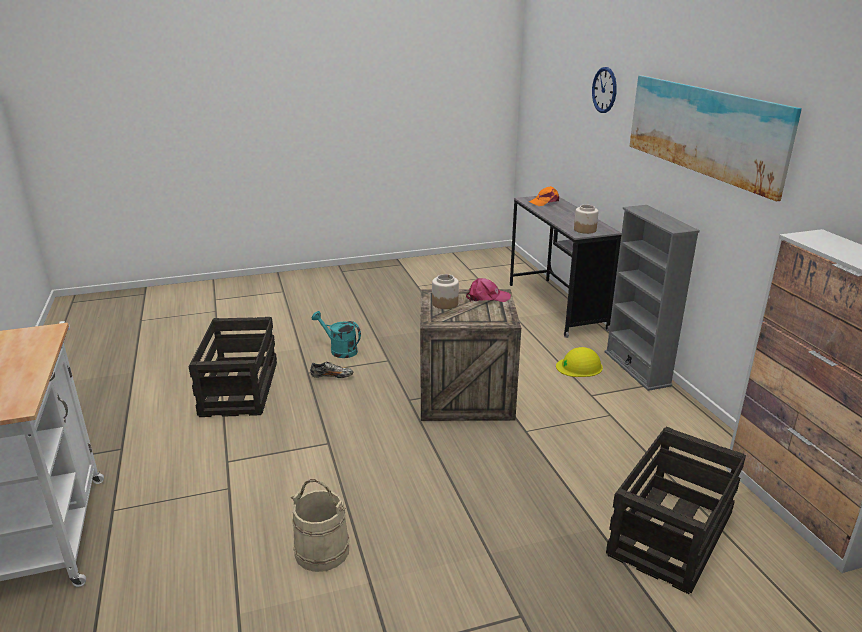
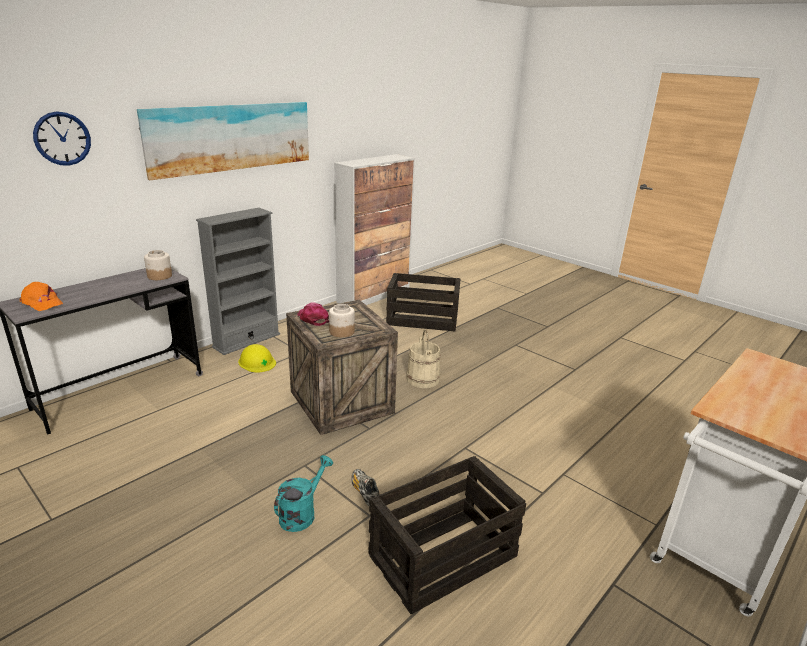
camera: 120 degrees left, 0 degrees up
(322, 550) = (554, 408): beige bucket -> beige bucket (422, 379)
(339, 350) = (302, 513): turquoise watering can -> turquoise watering can turned 150 degrees counterclockwise

